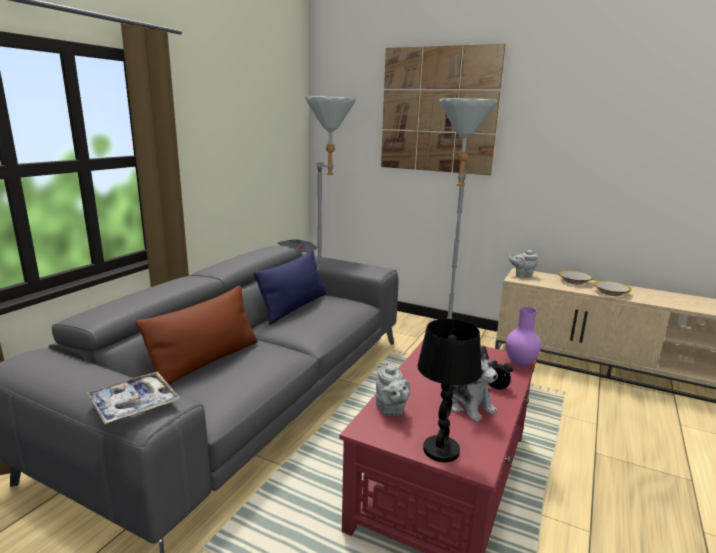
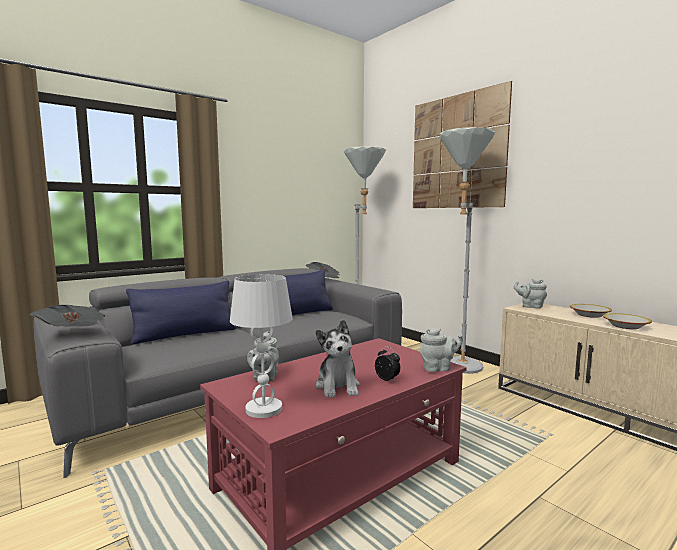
camera: 25 degrees right, 10 degrees down
(134, 404) = (73, 334): tray -> newspaper
(206, 362) = (185, 335): brown pillow -> blue pillow
(441, 450) = (263, 409): black table lamp -> white table lamp
(519, 364) = (438, 368): purple vase -> grey teapot

